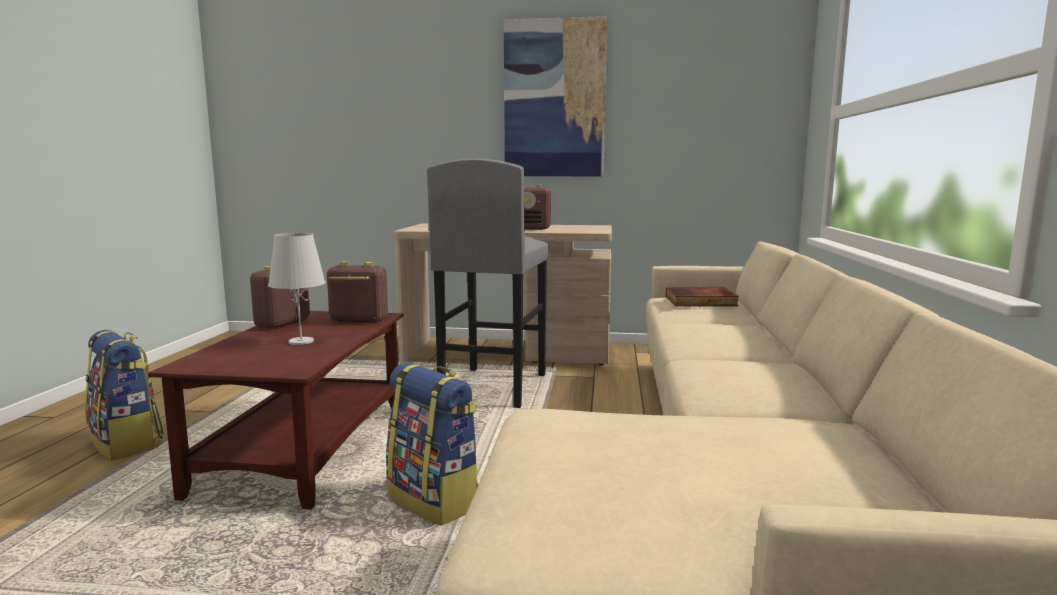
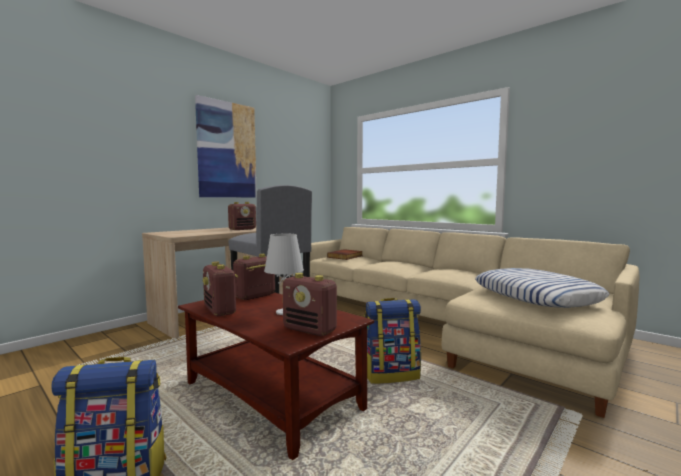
camera: 55 degrees left, 5 degrees down
(236, 363) = (310, 330): none -> radio
(657, 466) = (536, 296): none -> pillow

